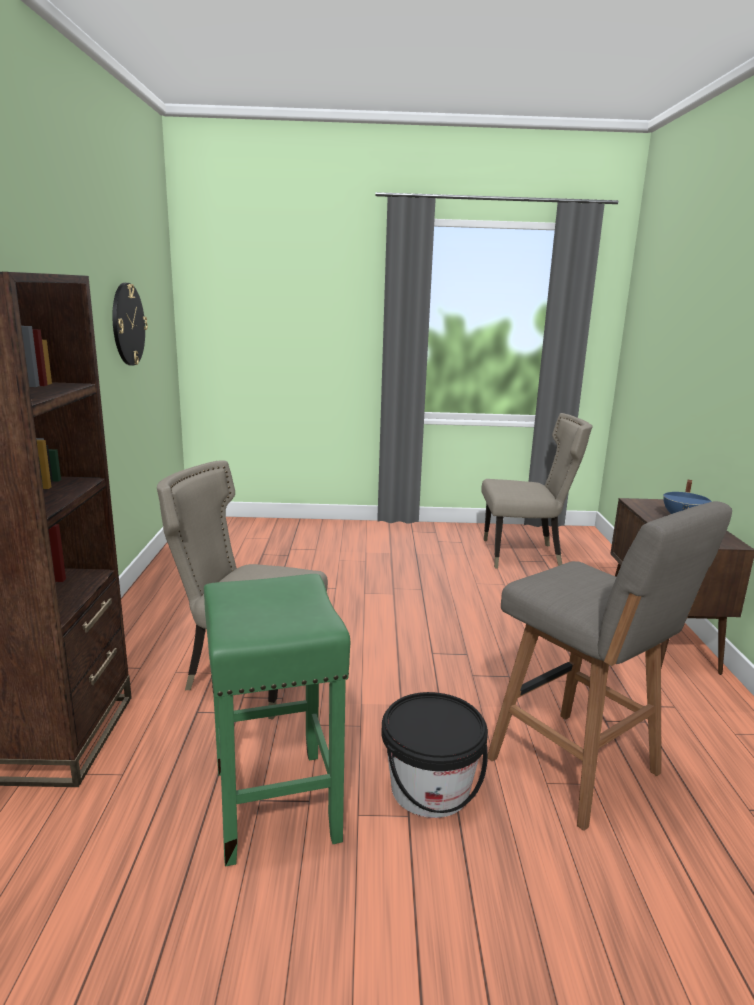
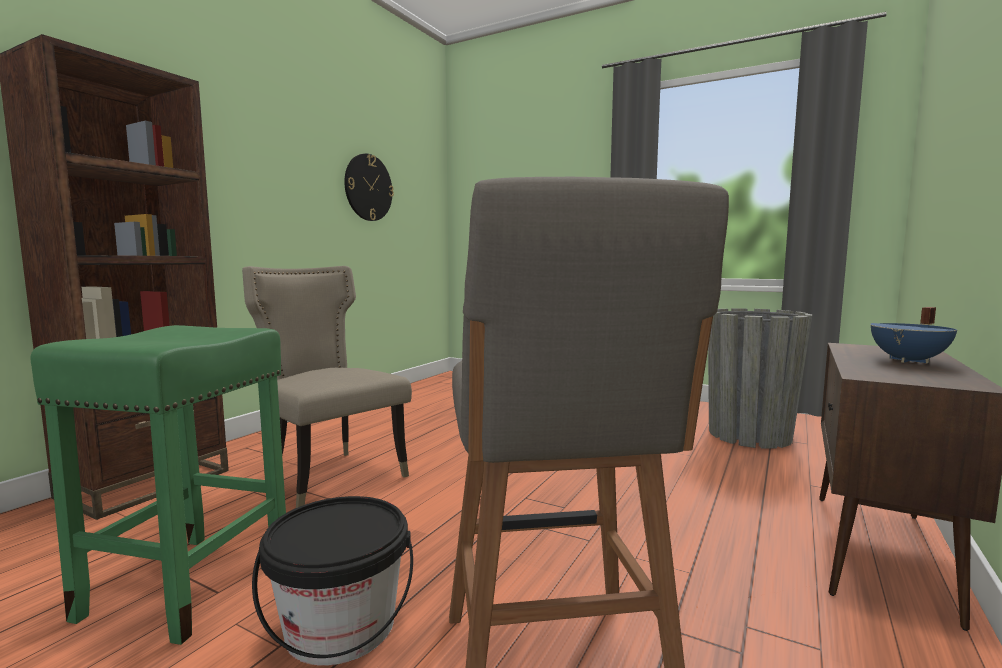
camera: 30 degrees right, 10 degrees down
(525, 554) = (749, 435): beige chair -> grey planter

